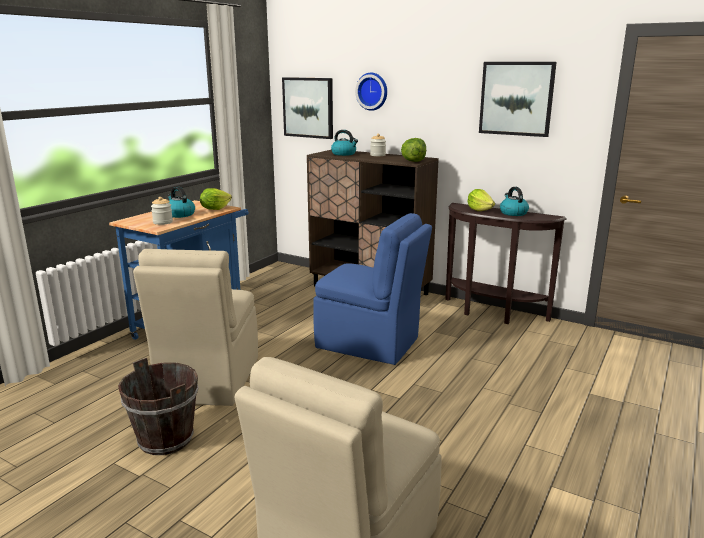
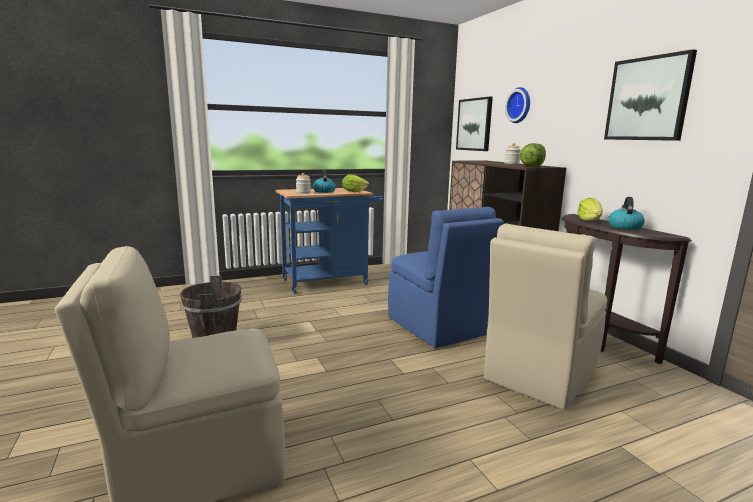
camera: 35 degrees right, 5 degrees down
(208, 380) = (289, 315): beige chair -> beige chair (539, 375)
(344, 154) = (484, 161): kettle -> none

